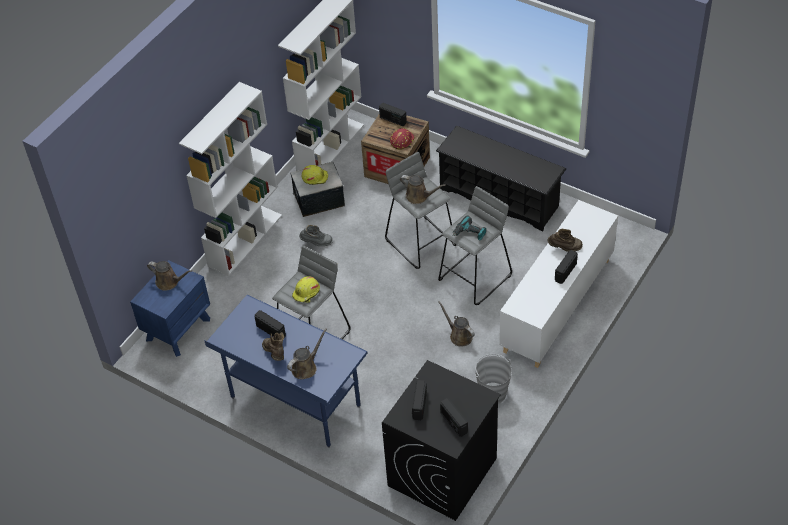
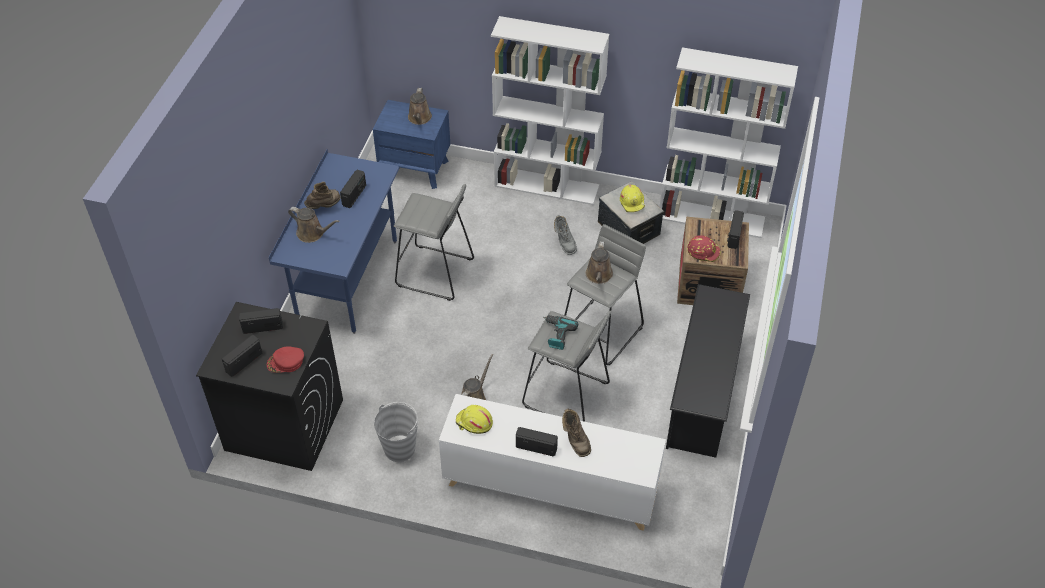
camera: 70 degrees right, 0 degrees up
(306, 293) = (424, 216): yellow hard hat -> yellow hard hat (474, 423)
(463, 393) = (286, 362): none -> red cap

